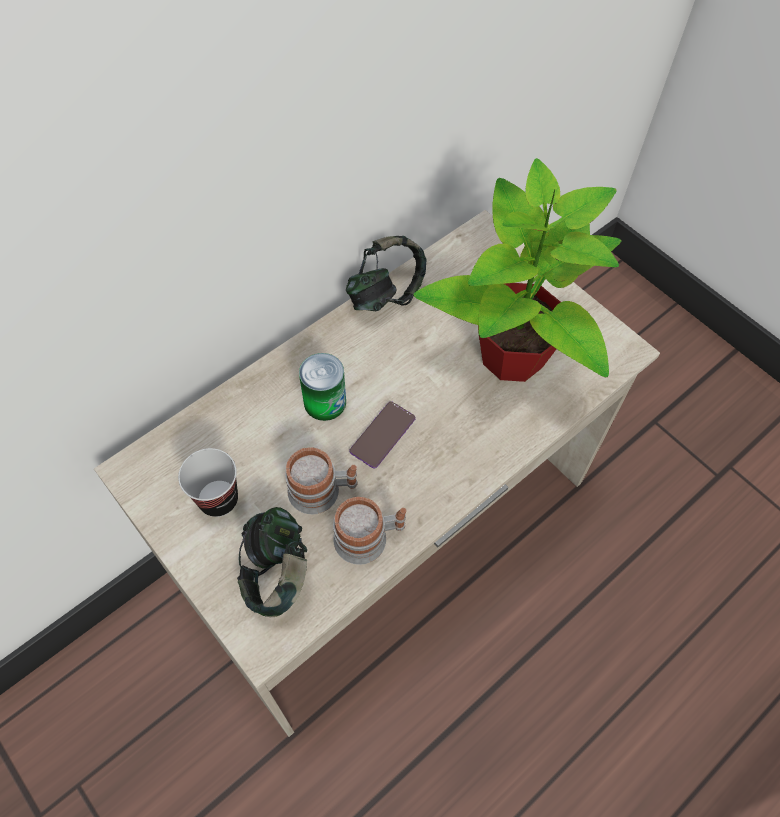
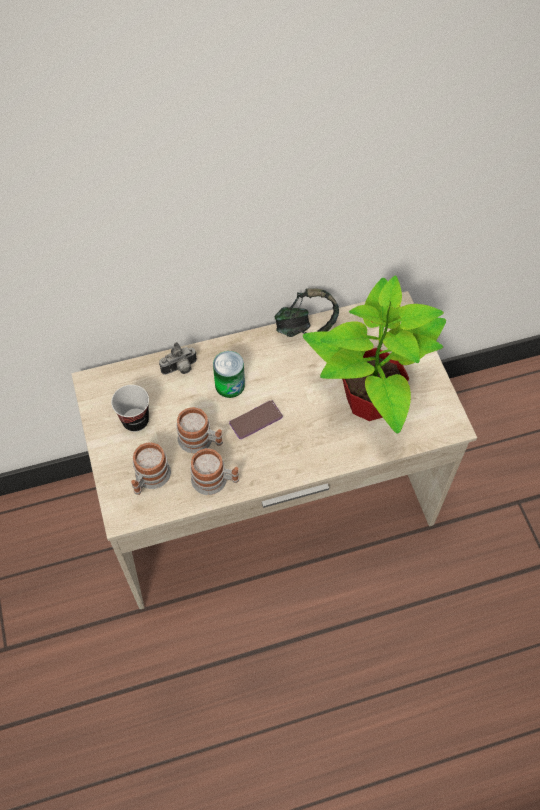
camera: 25 degrees right, 0 degrees up
(248, 405) = (180, 369): none -> camera
(277, 573) = (149, 478): headphones -> mug

